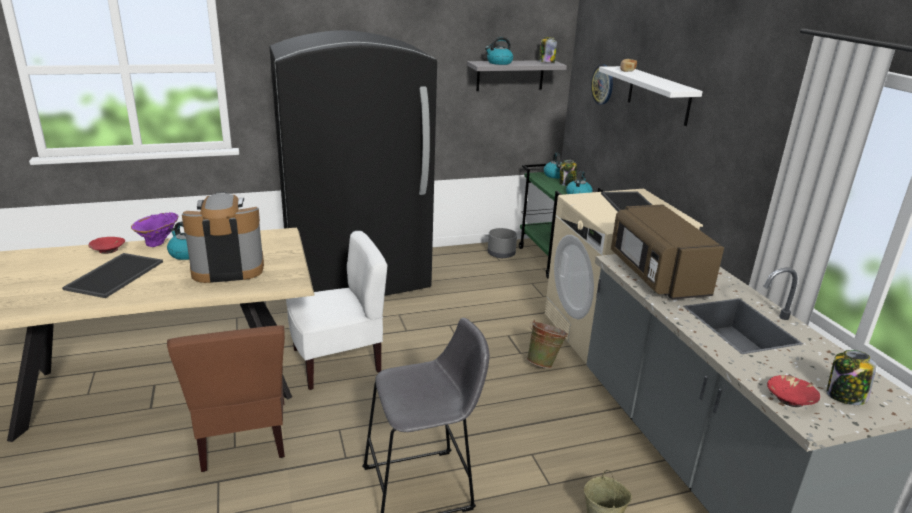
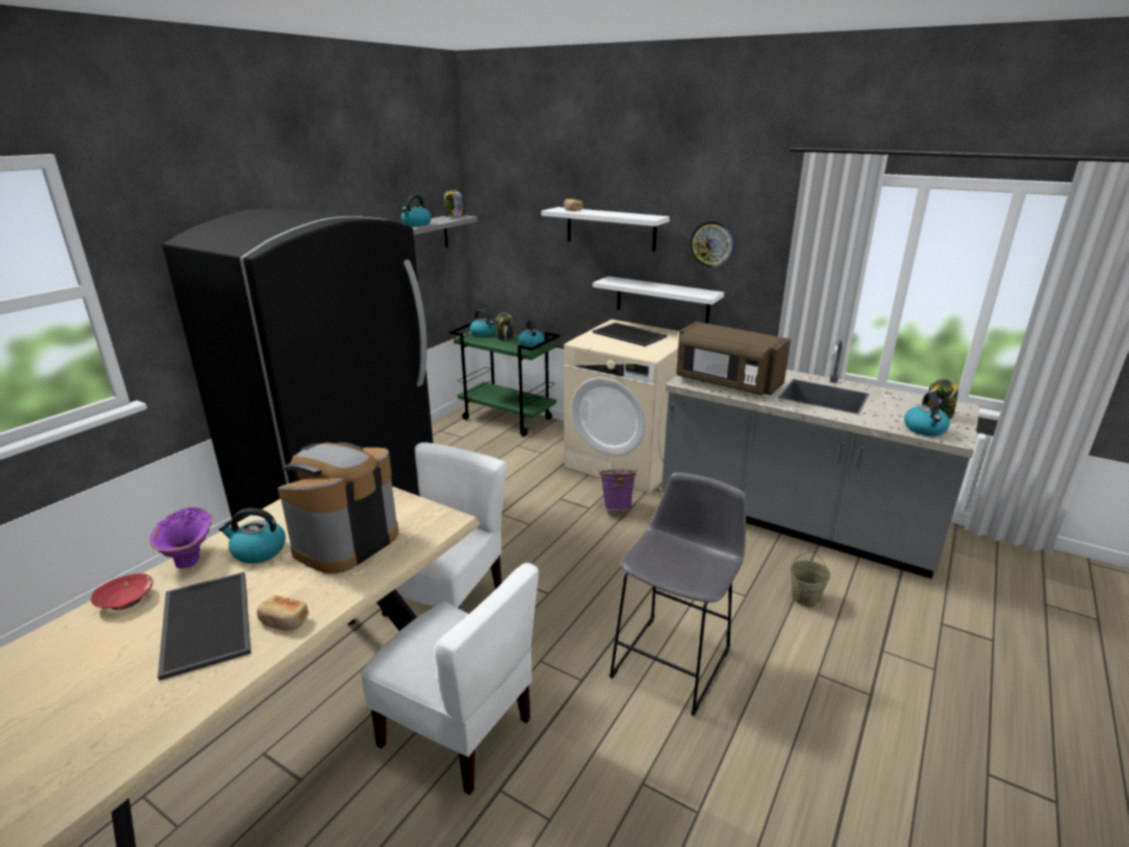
camera: 40 degrees left, 0 degrees up
(139, 291) = (284, 621): none -> bread
(243, 436) = (458, 731): brown chair -> white chair
(501, 254) = (456, 431): grey planter -> none
(544, 362) = (617, 506): green bucket -> purple bucket
(602, 84) = (524, 230): wall clock -> wall clock (712, 244)
(683, 180) = (662, 300): none -> white shelf
(791, 399) = (925, 429): red bowl -> kettle

